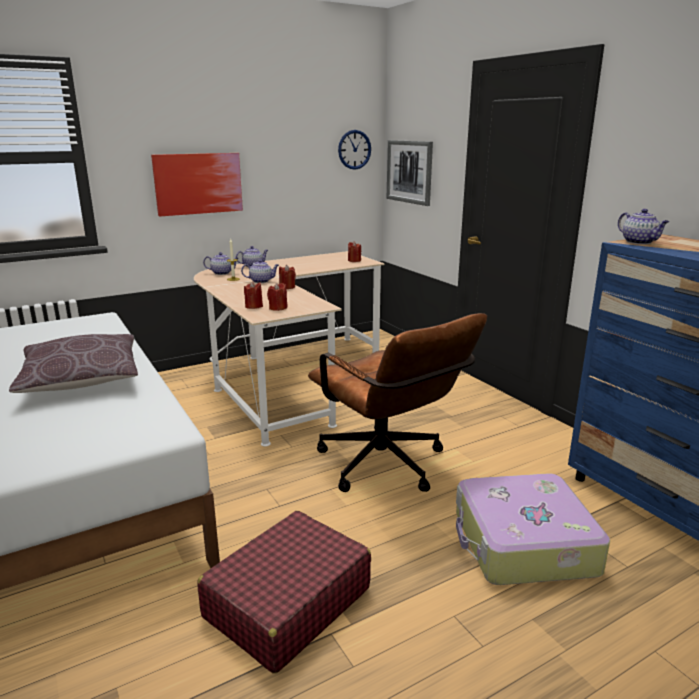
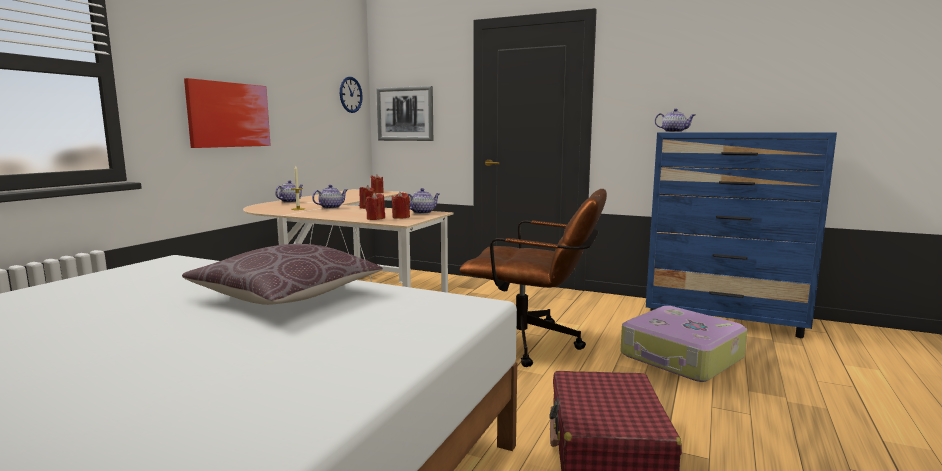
camera: 35 degrees left, 10 degrees down
(222, 273) = (273, 207): teapot -> teapot (422, 212)

